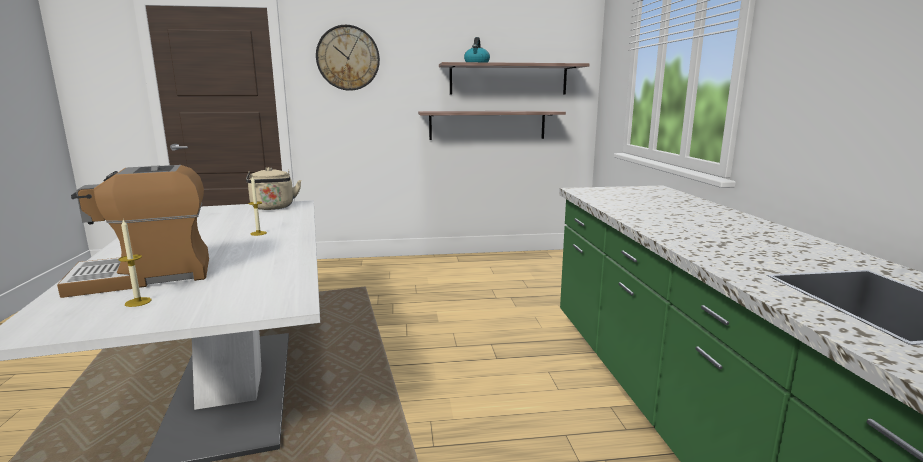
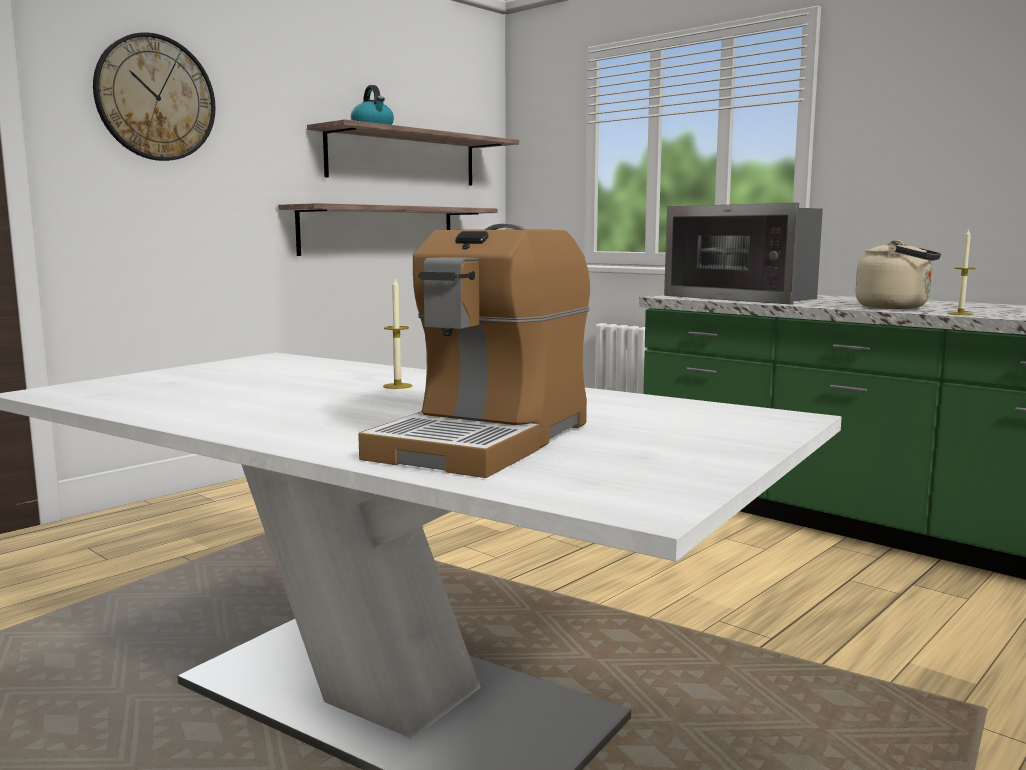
camera: 40 degrees left, 5 degrees down
(138, 302) = (620, 454): candle -> candle (960, 314)
(273, 208) = (255, 365): beige kettle -> beige kettle (896, 307)
(627, 198) = (745, 297): none -> microwave

